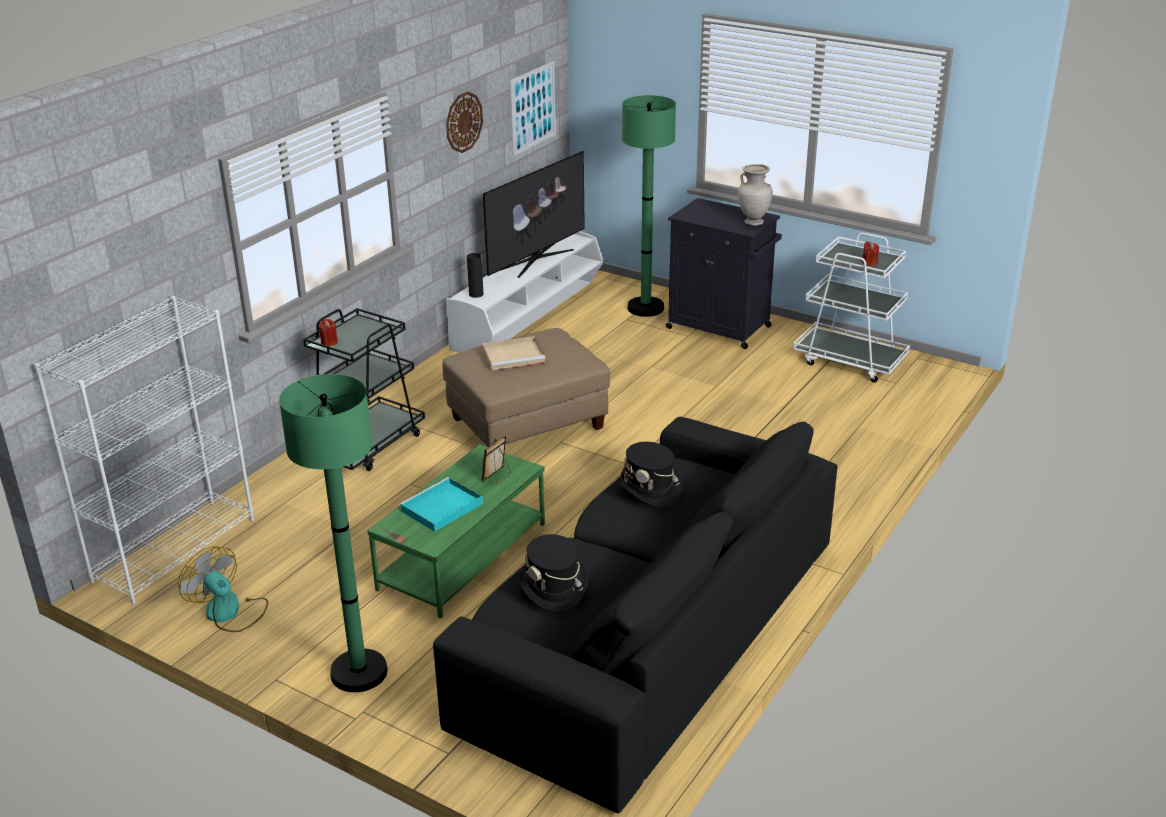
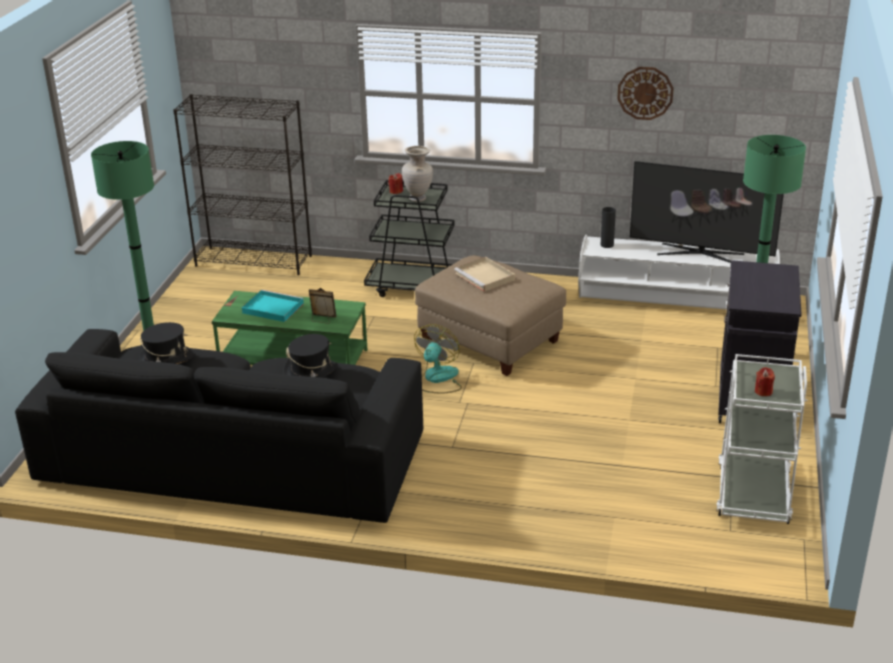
camera: 70 degrees right, 0 degrees up
(175, 550) = (254, 260): white bookcase -> black bookcase
(229, 612) = (197, 297): fan -> fan (438, 379)
(533, 108) = (760, 117): picture -> none
(753, 222) = (765, 303): beige vase -> beige vase (418, 198)

